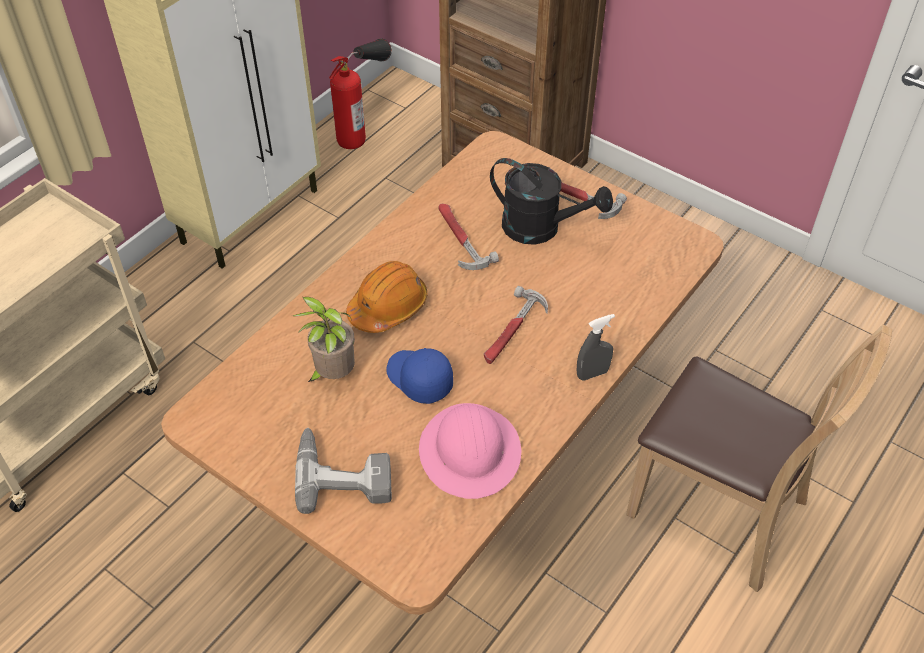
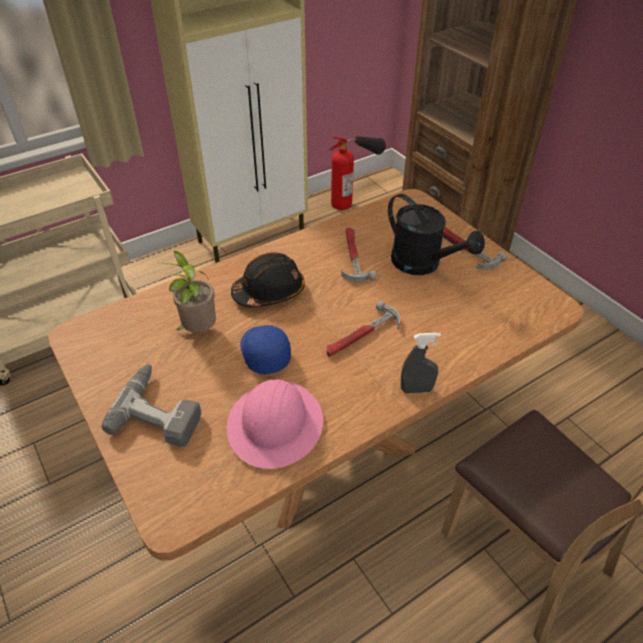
camera: 20 degrees right, 5 degrees down
(388, 307) = (269, 291): orange hard hat -> black hard hat

